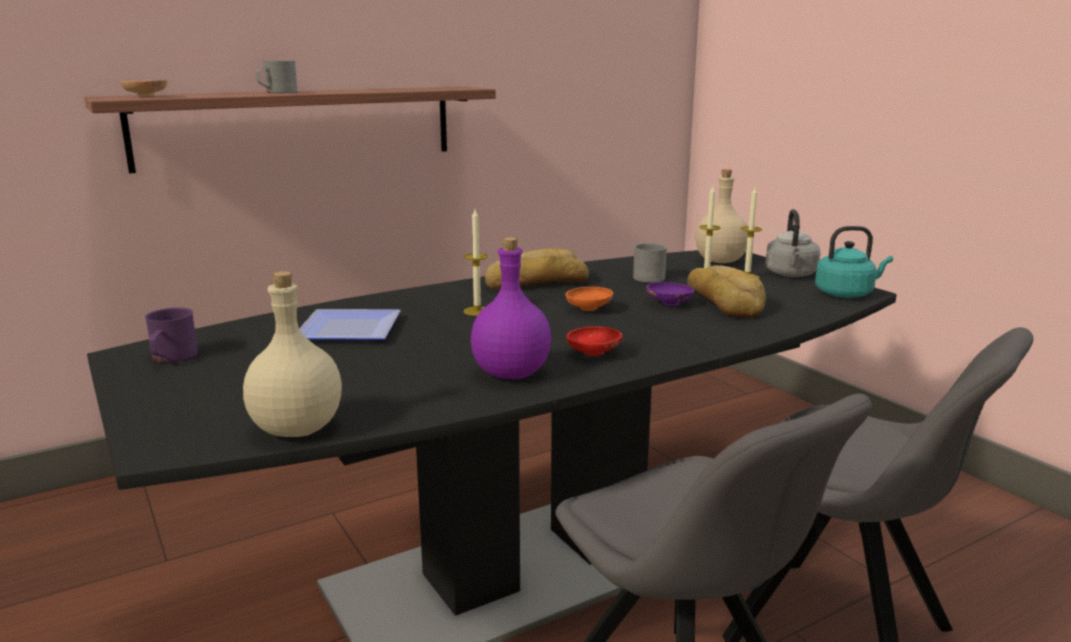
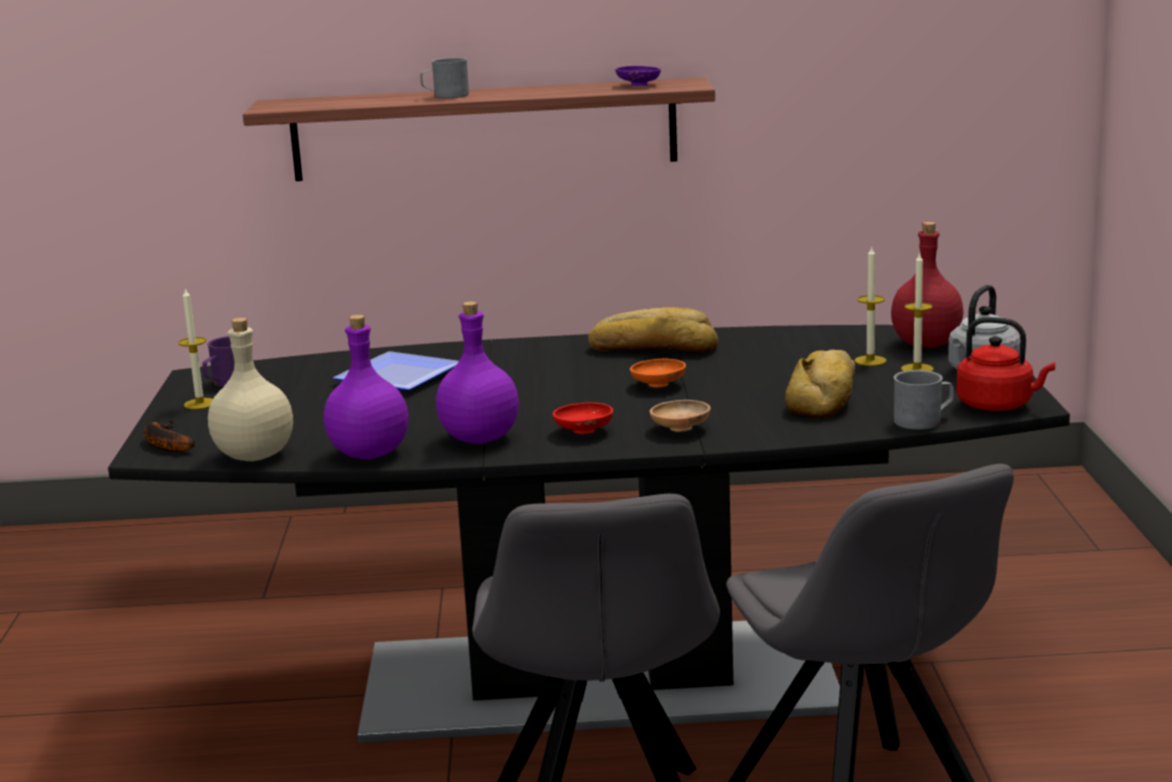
camera: 30 degrees right, 0 degrees up
(146, 96) = (304, 104): brown bowl -> brown bowl (680, 429)
(165, 433) = (164, 443): none -> banana
(425, 406) = (370, 454): none -> purple bottle
(477, 311) = (542, 373): candle -> candle (200, 404)
(651, 277) = (798, 355): grey mug -> grey mug (924, 420)
(669, 304) = (756, 390): purple bowl -> purple bowl (638, 85)
(720, 261) = (927, 343): beige bottle -> red bottle
(846, 294) = (998, 405): turquoise kettle -> red kettle

